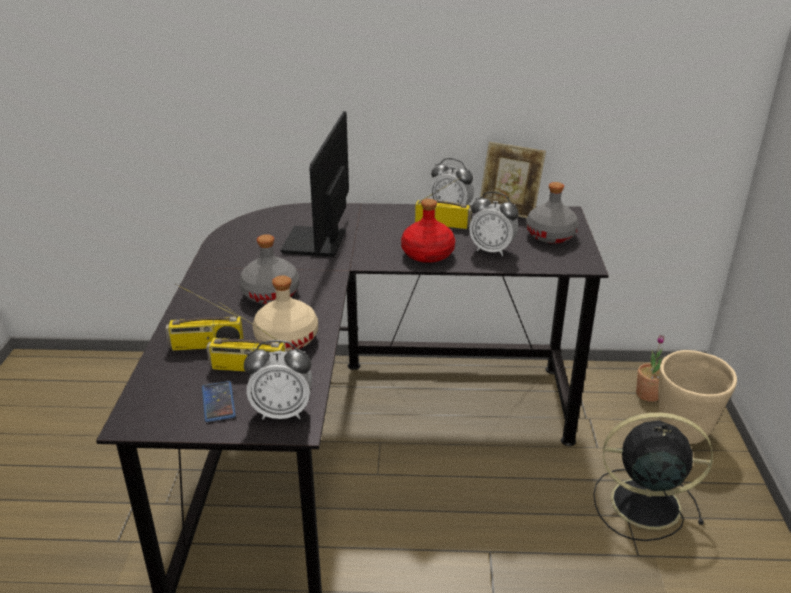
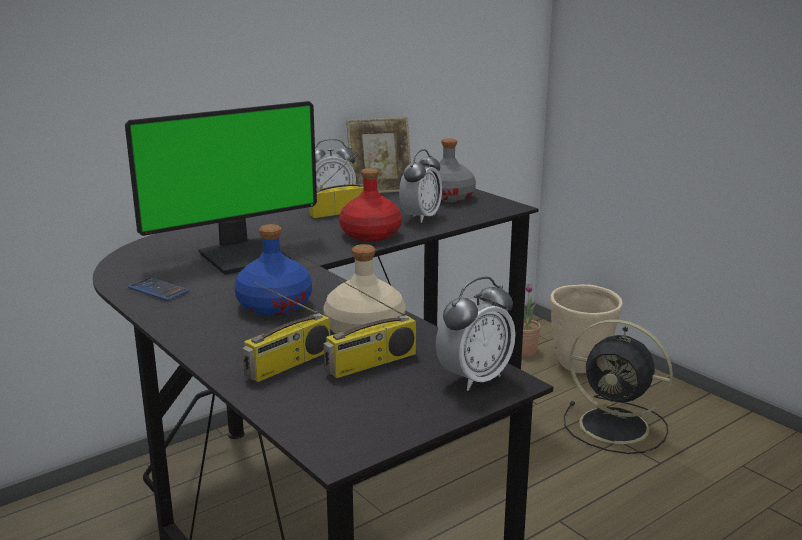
camera: 40 degrees left, 10 degrees down
(218, 402) = (397, 398): phone -> phone (158, 290)
(271, 293) = (274, 304): grey bottle -> blue bottle
(317, 243) = (243, 256): monitor -> monitor turned 90 degrees counterclockwise
(492, 250) = (420, 217): alarm clock -> alarm clock turned 45 degrees counterclockwise
(642, 503) = (617, 426): black fan -> black fan turned 120 degrees counterclockwise

